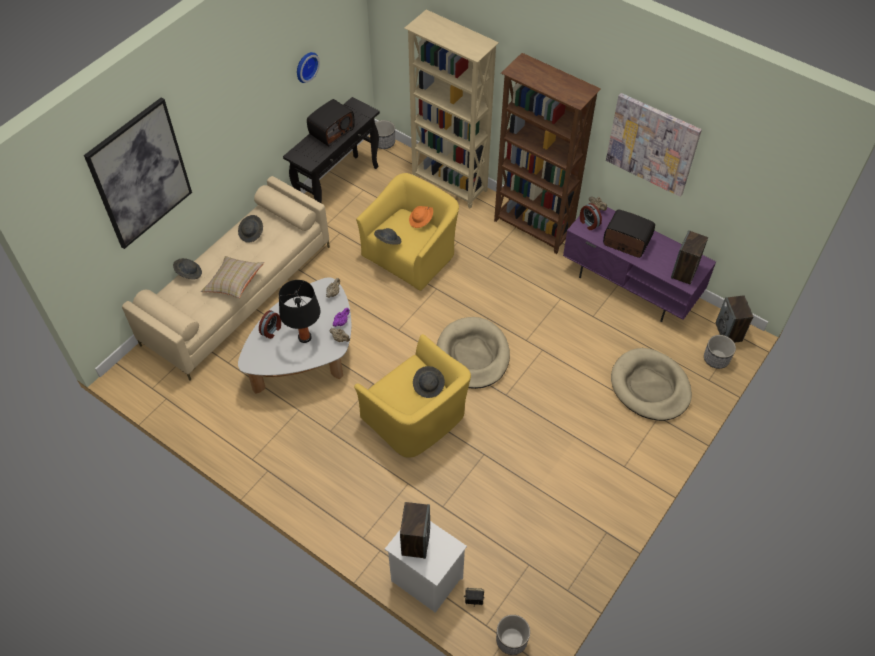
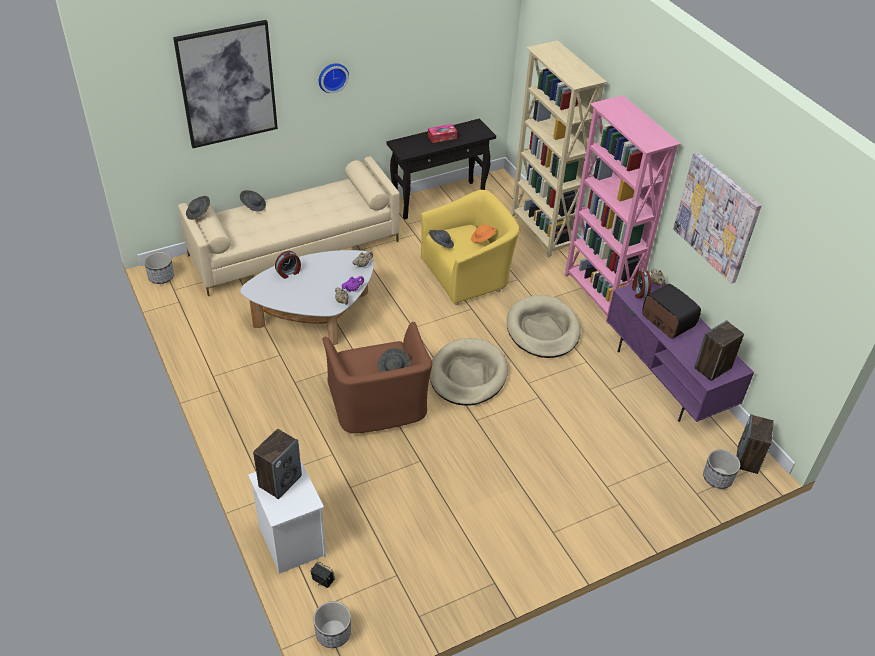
camera: 25 degrees right, 10 degrees down
(234, 283) = (284, 226): beige pillow -> none
(251, 233) = (326, 196): grey hat -> grey hat (199, 213)
(305, 66) = (433, 63): wall clock -> wall clock (332, 77)
(305, 337) = (312, 288): black table lamp -> none
(331, 131) = (442, 137): radio -> tissue box
(384, 142) = (504, 180): planter -> planter (161, 277)
(416, 418) = (378, 404): yellow armchair -> brown armchair
(533, 229) = (598, 295): brown bookcase -> pink bookcase
(650, 387) = (628, 473): beige dog bed -> beige dog bed (543, 330)

